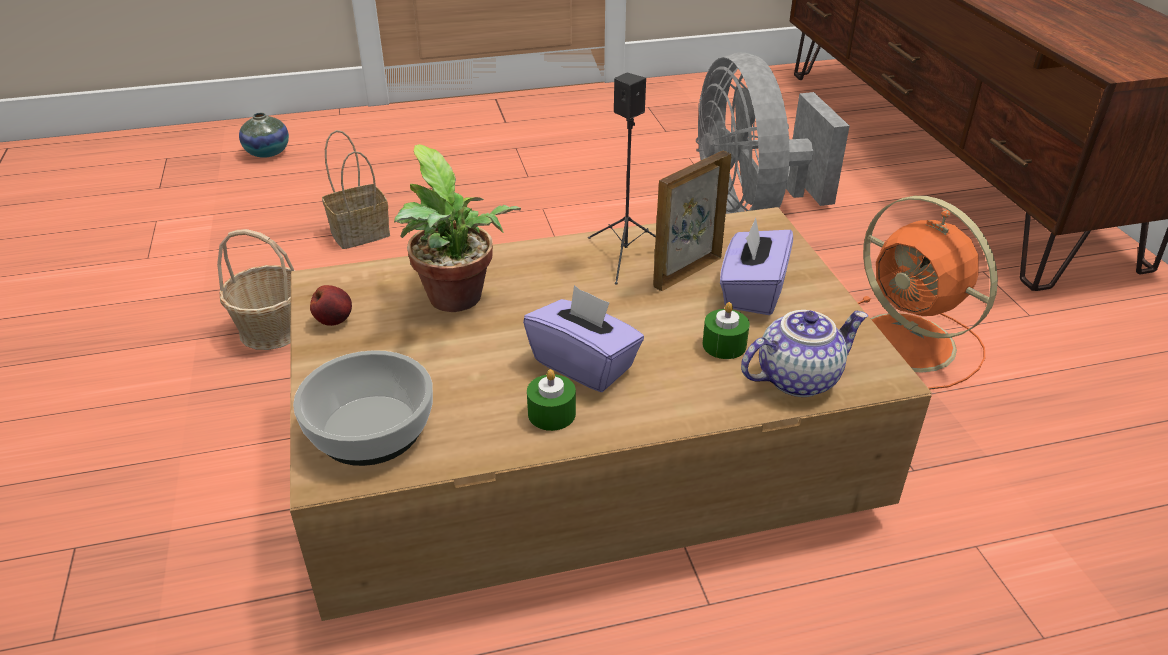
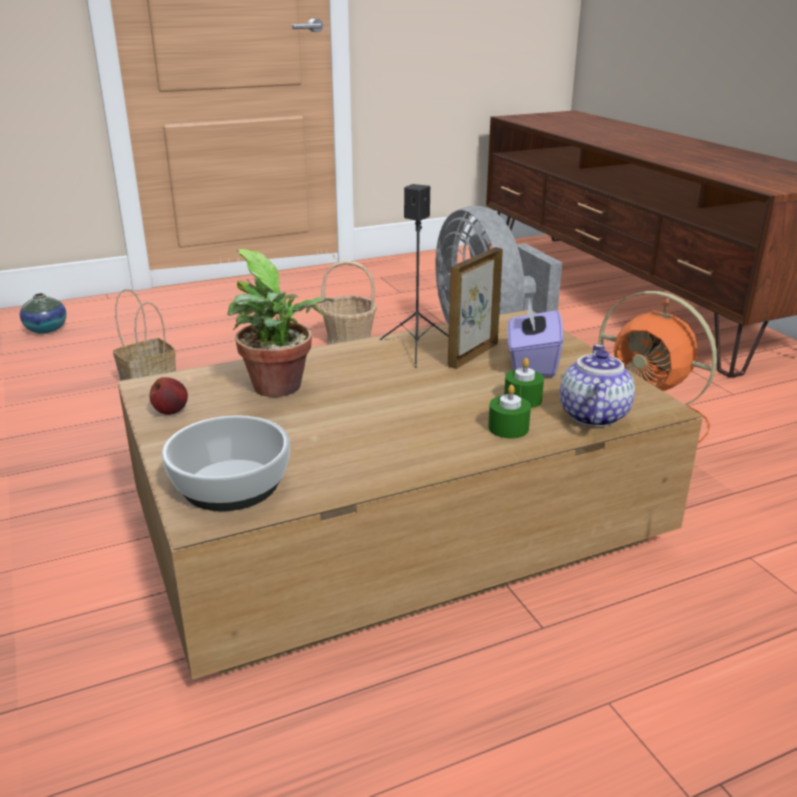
camera: 10 degrees left, 10 degrees down
(272, 329) = (81, 461): basket -> basket (349, 340)
(551, 414) = (392, 458): green candle -> green candle (508, 428)
(584, 364) = (408, 422): purple tissue box -> none
(797, 377) = (591, 415): teapot -> teapot turned 45 degrees counterclockwise

